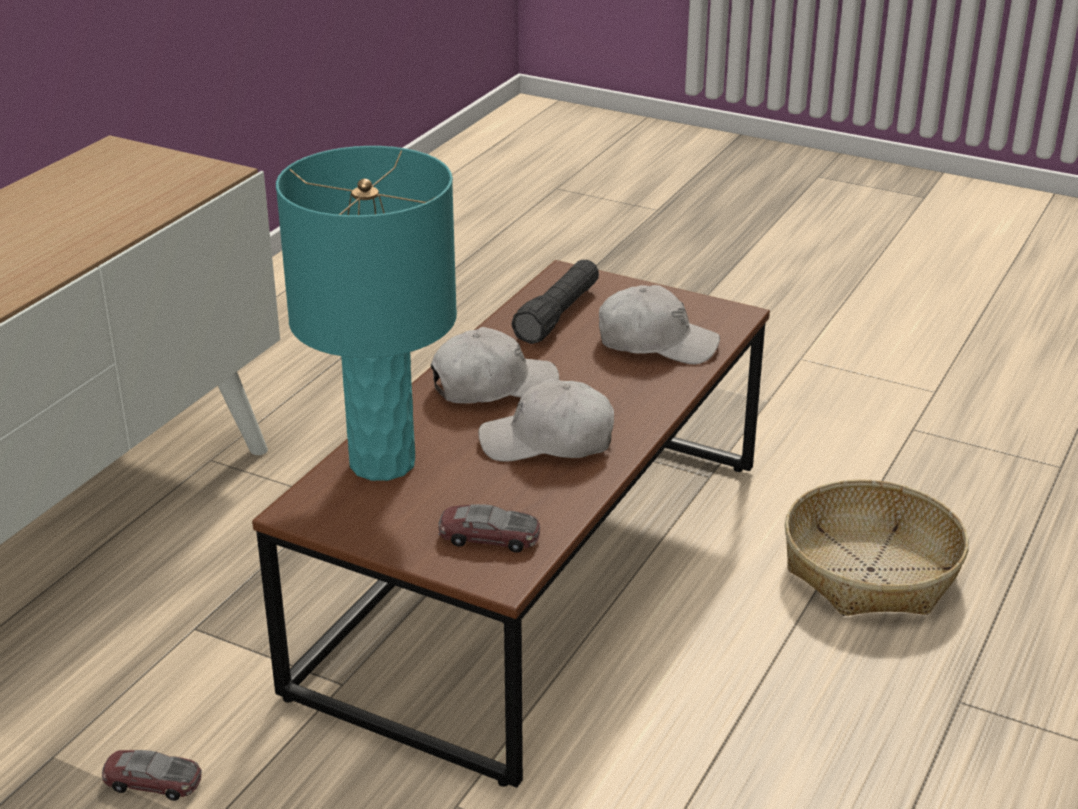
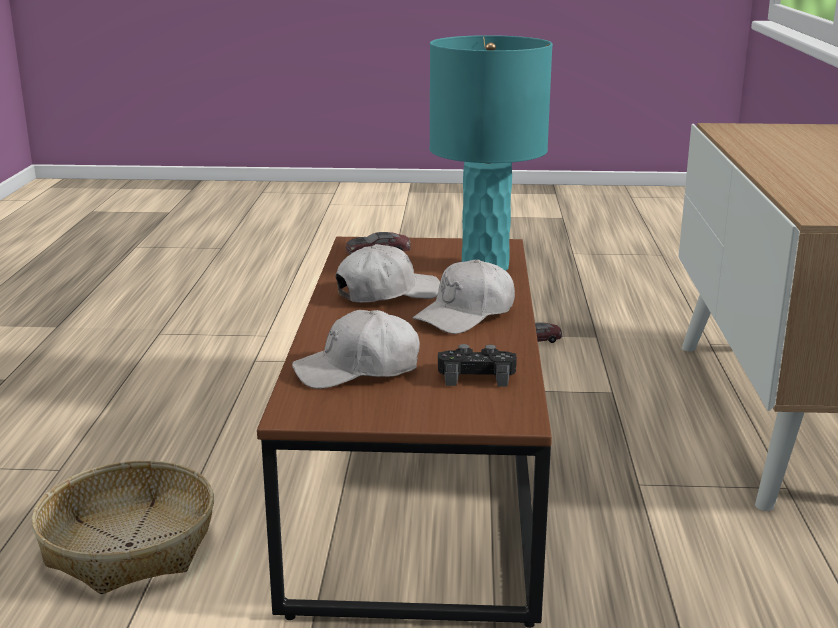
camera: 155 degrees right, 10 degrees down
(558, 315) = (476, 375): black flashlight -> black game controller

